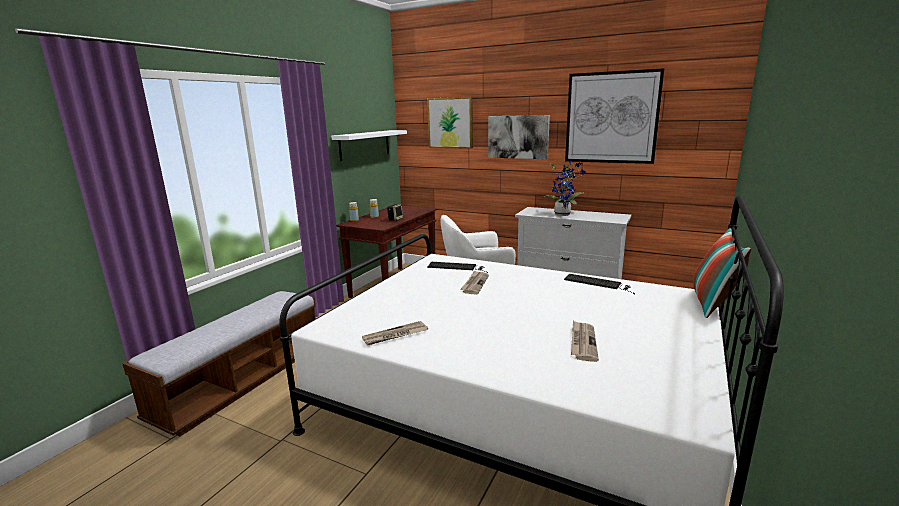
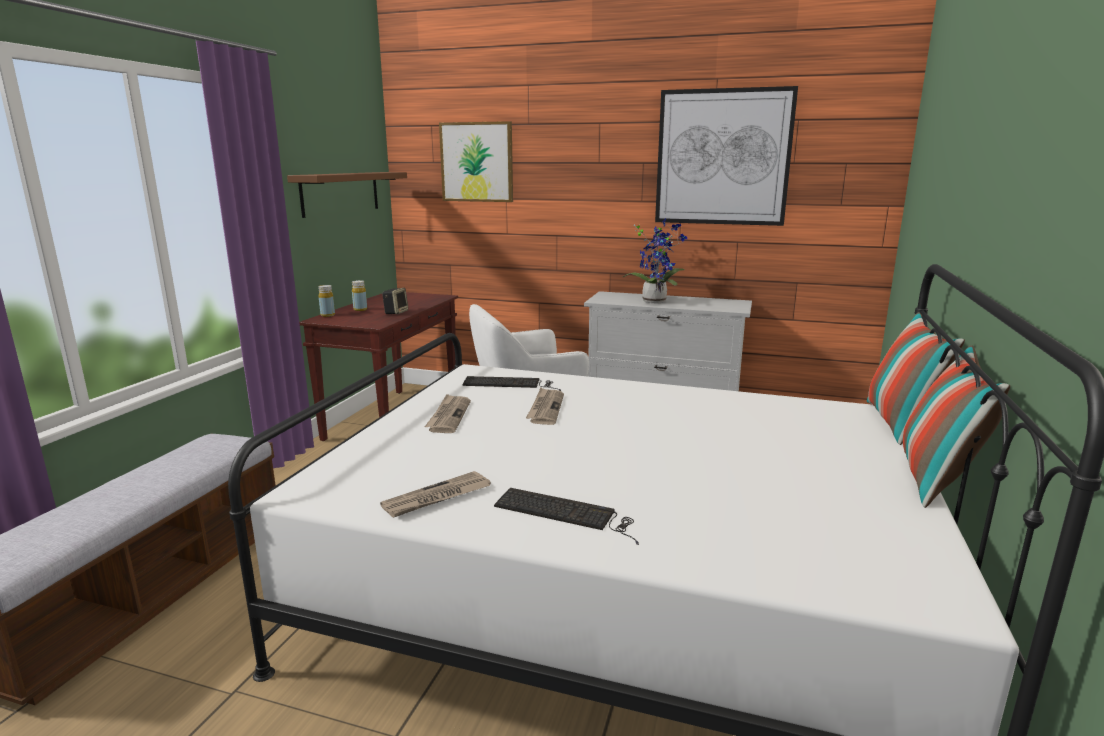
camera: 10 degrees left, 0 degrees up
(365, 144) = (340, 193): white shelf -> brown shelf
(518, 137) = (583, 185): picture -> none
(582, 342) = (739, 491): newspaper -> newspaper (448, 416)
(598, 283) = (731, 401): keyboard -> keyboard (567, 513)
(723, 342) = (937, 480): none -> pillow

